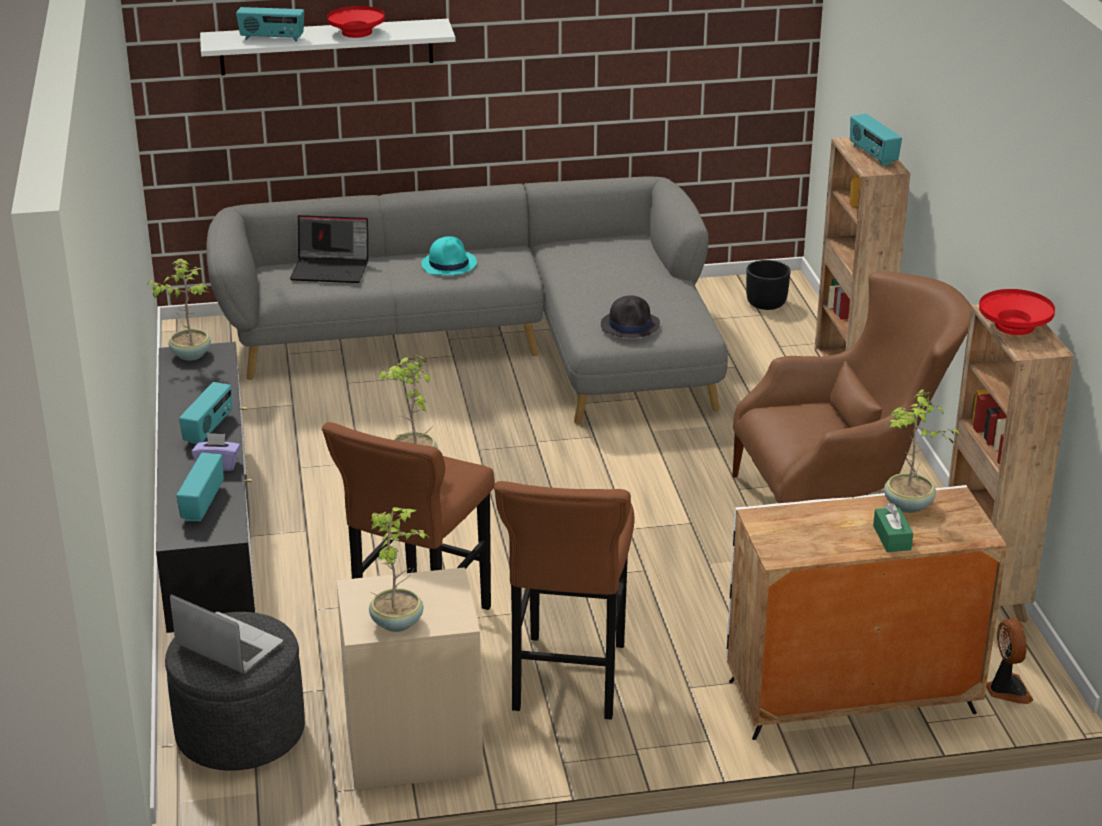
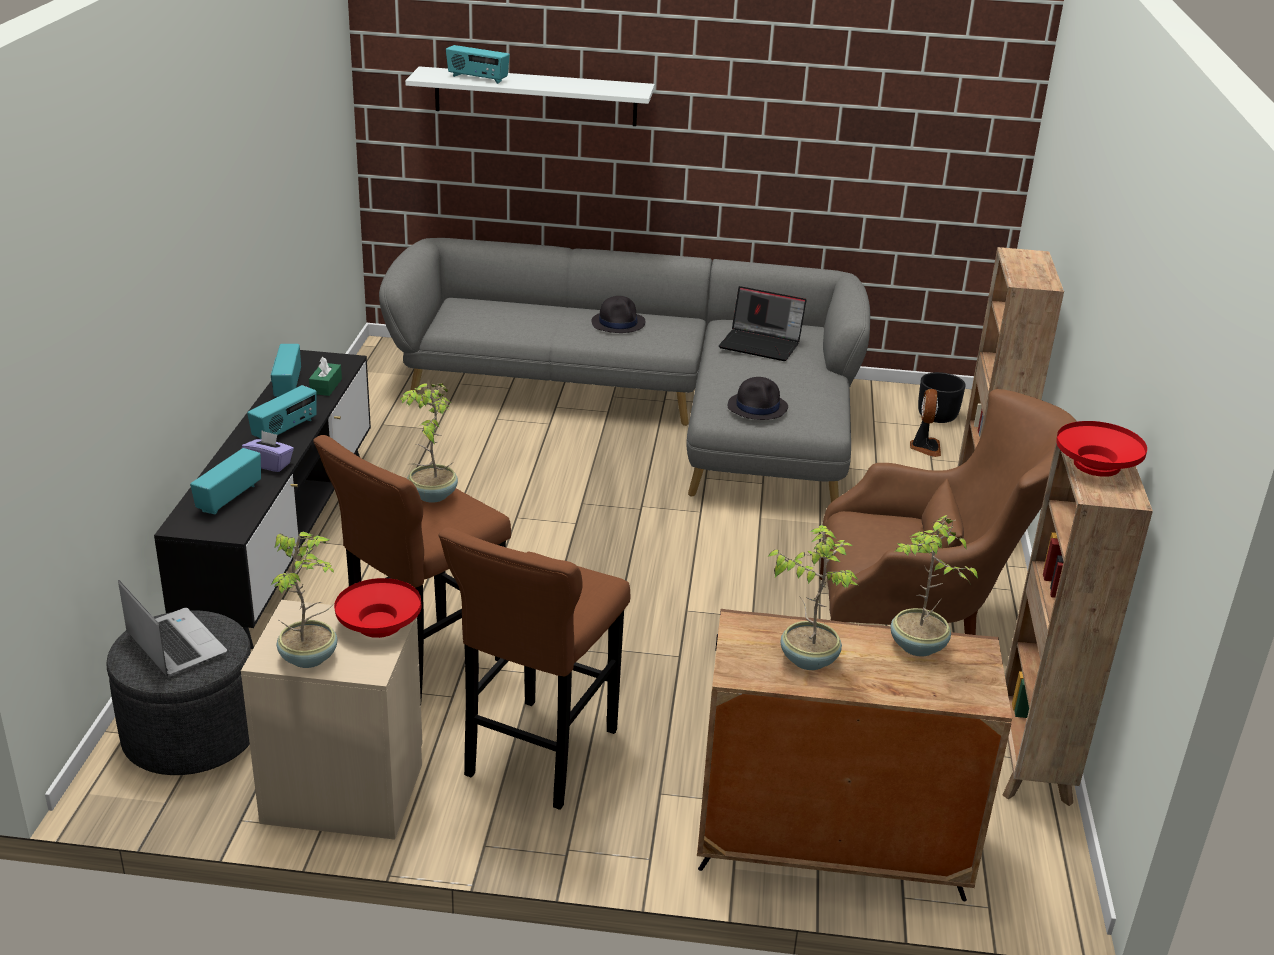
camera: 15 degrees right, 0 degrees up
(190, 354) = (318, 360): potted plant -> potted plant (808, 658)
(331, 269) = (508, 310): laptop -> laptop (761, 344)
(356, 33) = (558, 84): red bowl -> red bowl (379, 624)
(449, 264) = (618, 323): turquoise hat -> black hat
(850, 697) = (829, 847): white cabinet -> brown cabinet
(872, 155) = (1032, 268): radio -> radio (287, 386)
(892, 538) = (878, 680): green tissue box -> green tissue box (326, 386)
(1006, 690) = (1013, 881): fan -> fan (924, 447)

